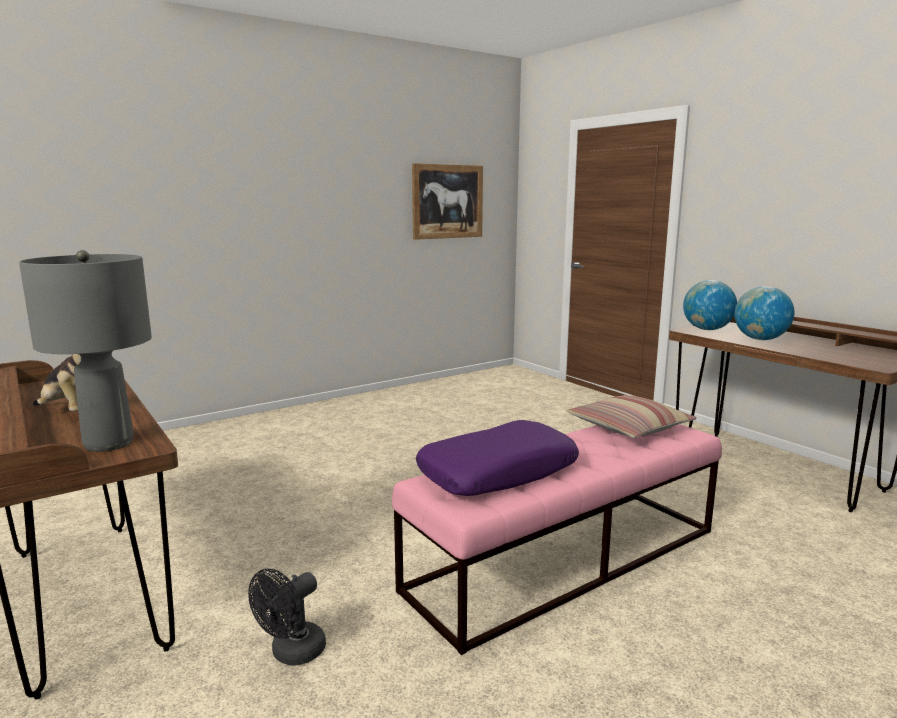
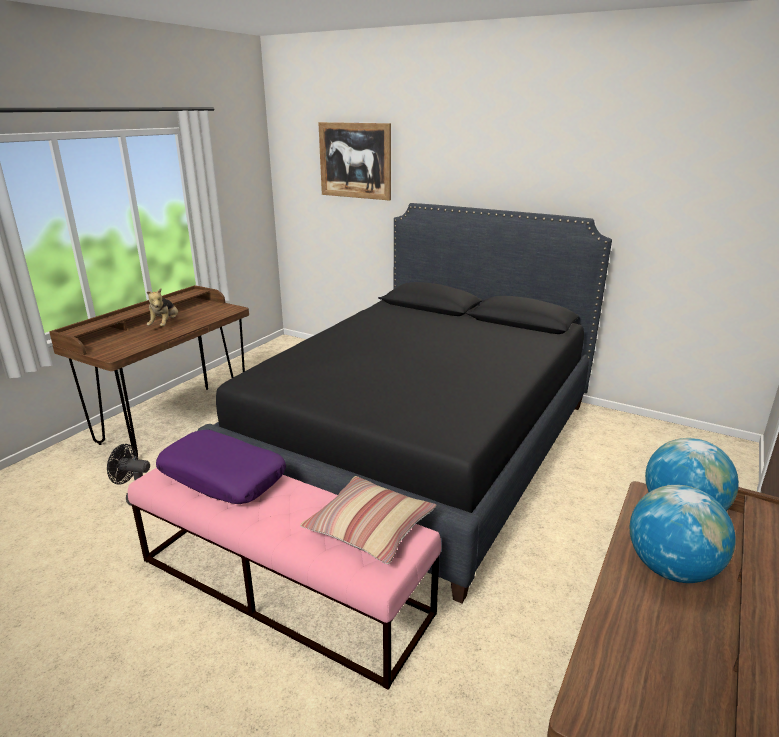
camera: 65 degrees right, 10 degrees up
(108, 443) = (118, 347): grey table lamp -> none
(394, 451) = (421, 446): none -> black bed
(447, 201) = (684, 214): picture -> picture (355, 160)

